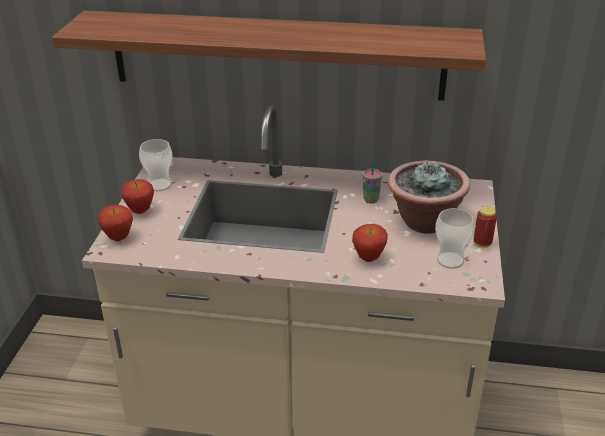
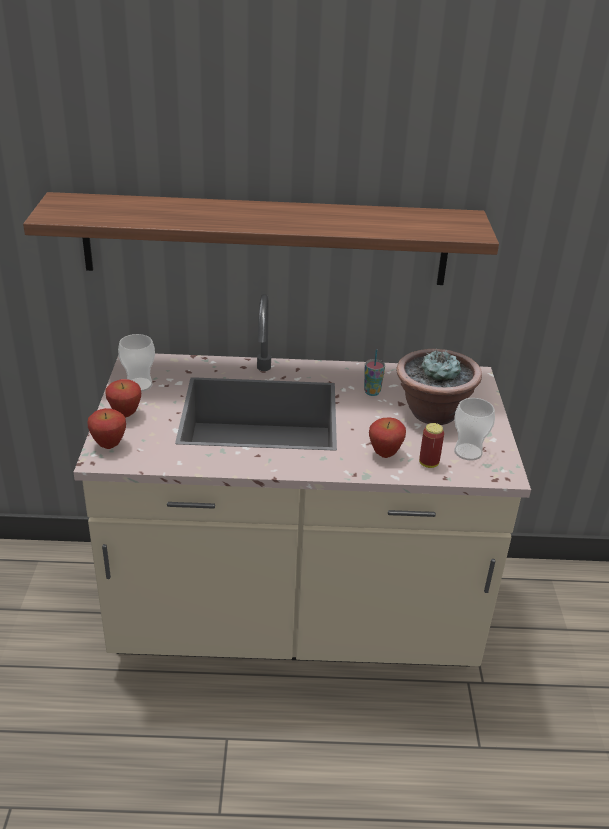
camera: 10 degrees left, 0 degrees up
(482, 243) = (496, 433): can -> can (428, 463)

